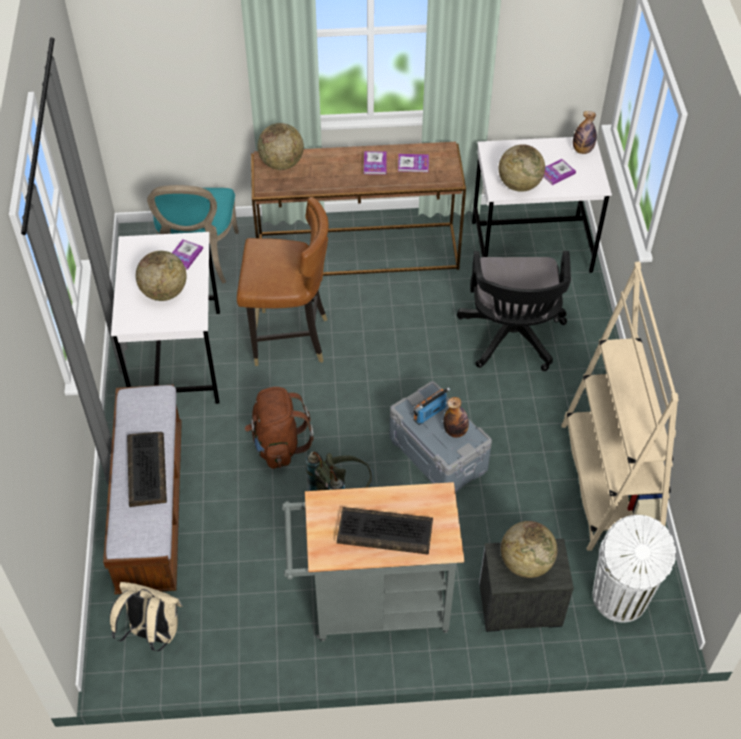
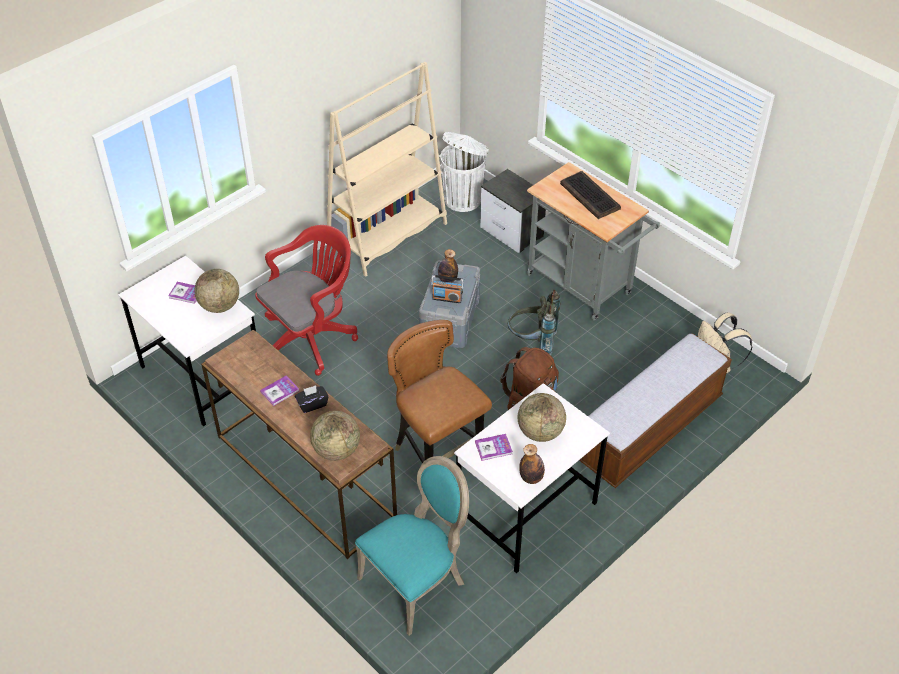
camera: 130 degrees left, 5 degrees down
(146, 469) = (657, 381): keyboard -> none
(341, 174) = (312, 404): none -> black tissue box
(413, 164) = (258, 368): book -> none
(512, 338) = (311, 337): black office chair -> red office chair
(525, 563) = (513, 191): globe -> none
(582, 150) = (144, 292): bottle -> bottle (531, 478)

